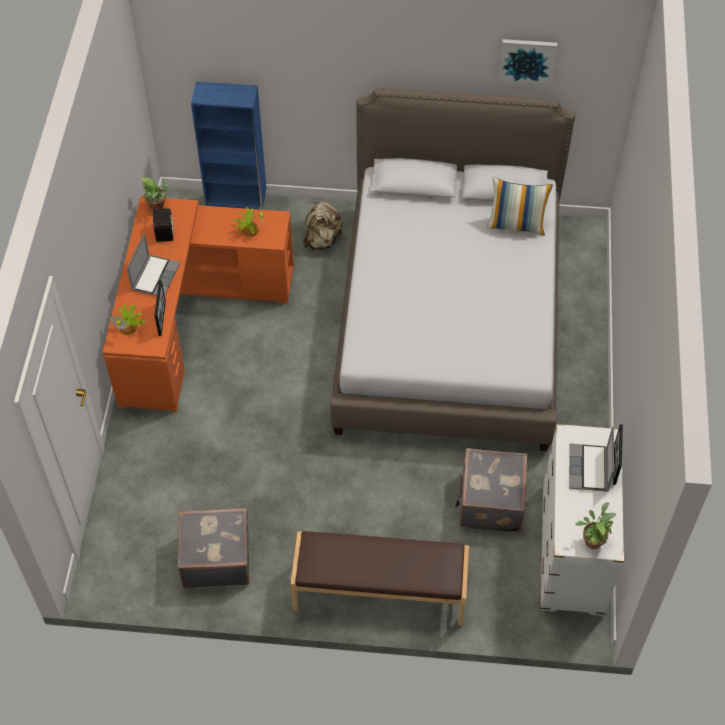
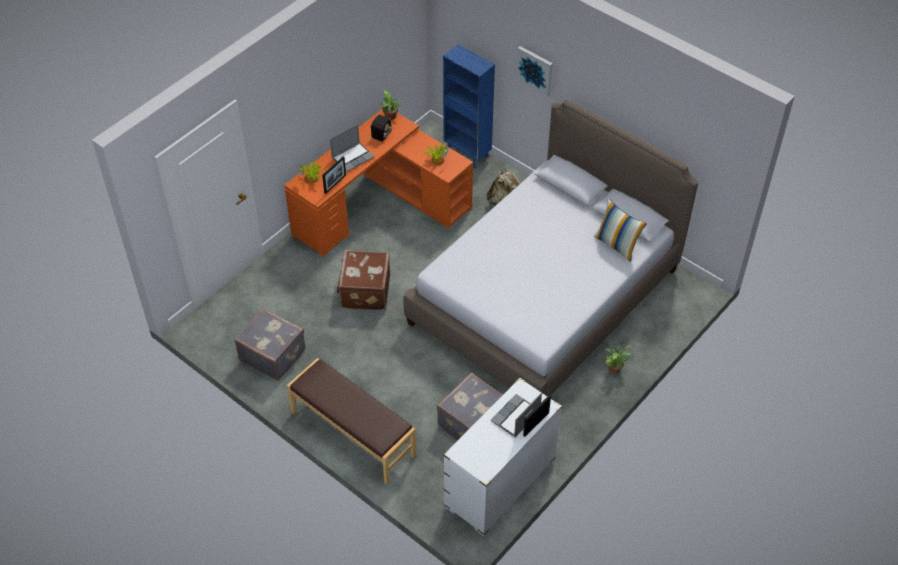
camera: 35 degrees right, 5 degrees down
(257, 425) = (364, 291): none -> brown suitcase
(527, 61) = (672, 124): picture -> picture (535, 70)
(593, 540) = (477, 460): potted plant -> potted plant (614, 368)

